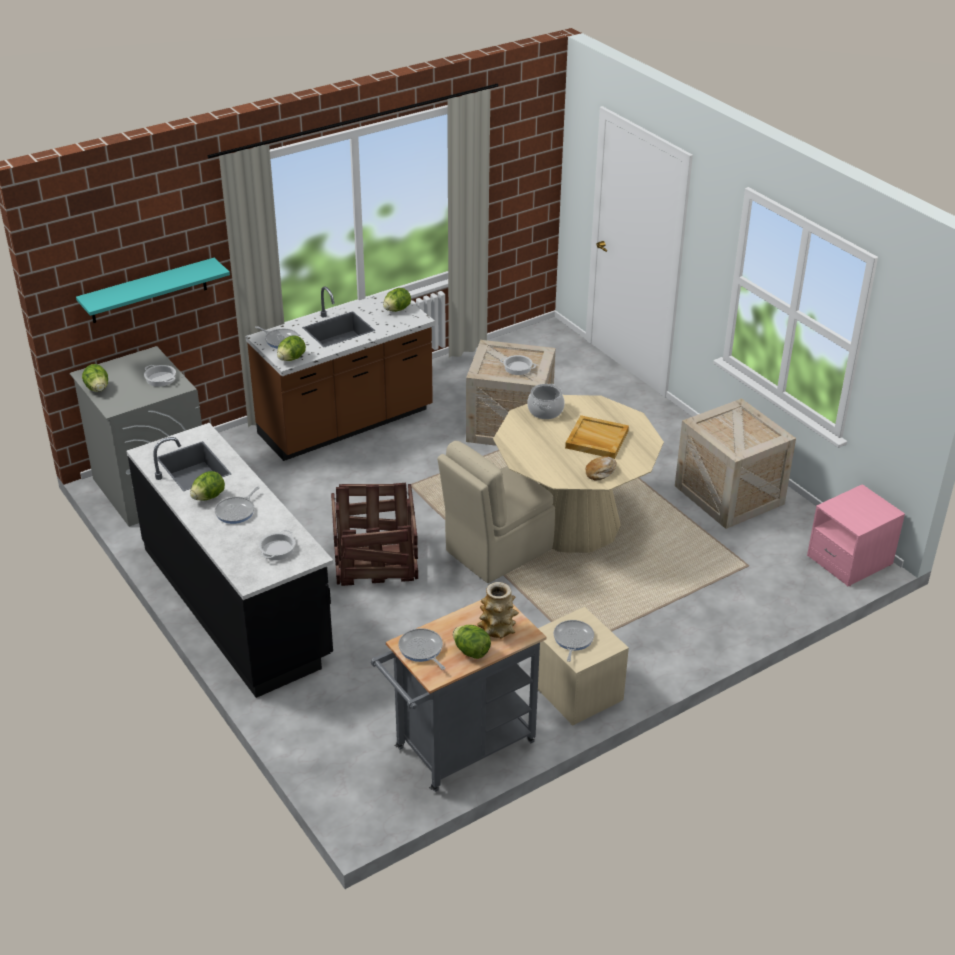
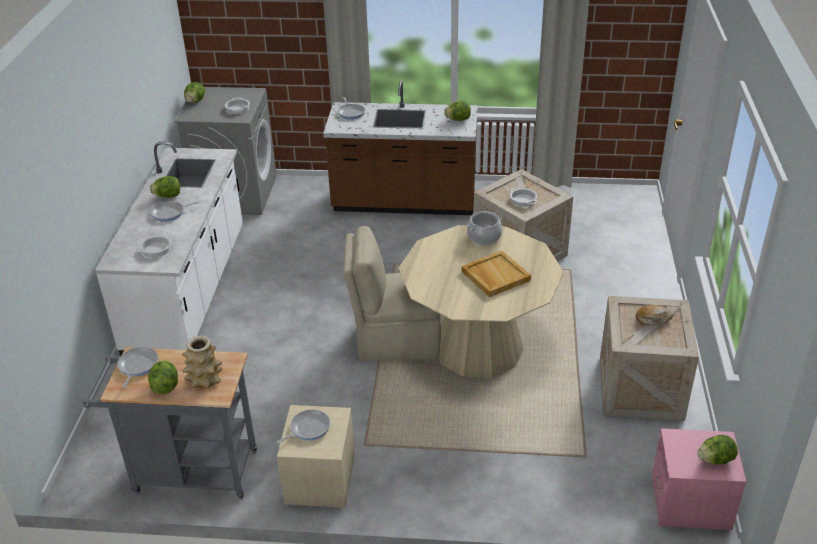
camera: 40 degrees right, 0 degrees up
(148, 291) = (262, 41): turquoise shelf -> none
(237, 603) = (189, 291): black counter -> white counter
(291, 358) = (340, 127): lettuce -> lettuce (715, 460)
(374, 560) = (306, 304): crate -> none
(600, 472) = (464, 302): bread -> bread (653, 319)

